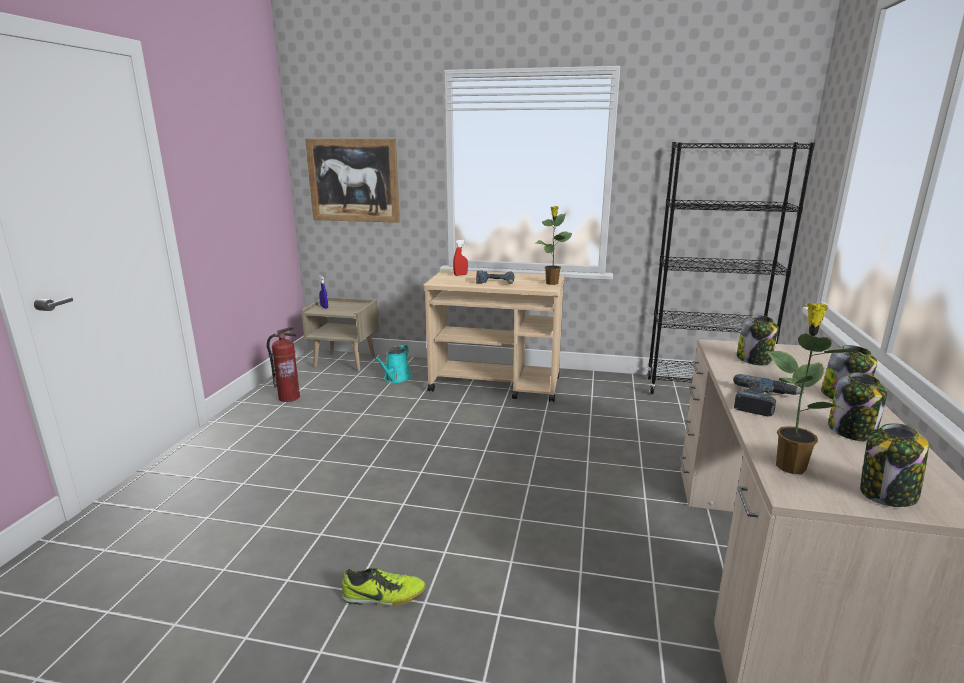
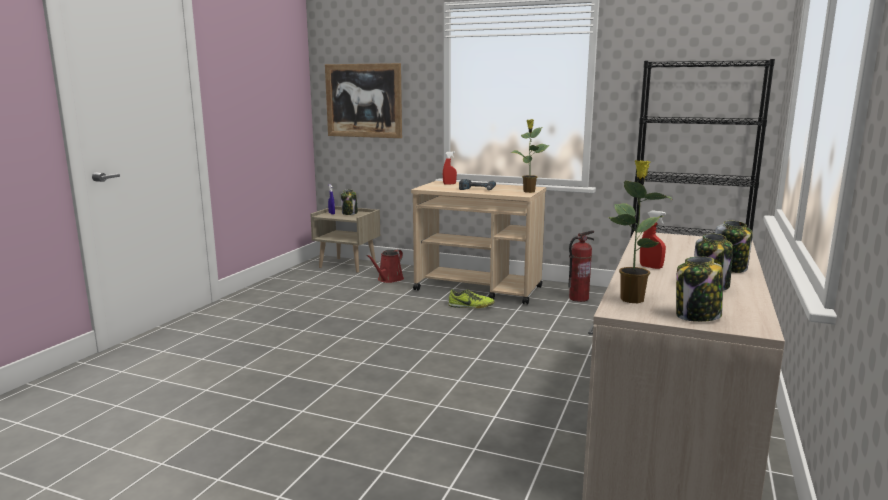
camera: 10 degrees right, 5 degrees down
(289, 397) = (291, 287): fire extinguisher -> fire extinguisher (578, 298)
(384, 596) = (324, 416): shoe -> shoe (471, 306)
(396, 378) = (389, 279): turquoise watering can -> red watering can
(754, 360) = (672, 244): jar -> jar (349, 213)
(763, 402) = (651, 267): power drill -> red spray bottle

